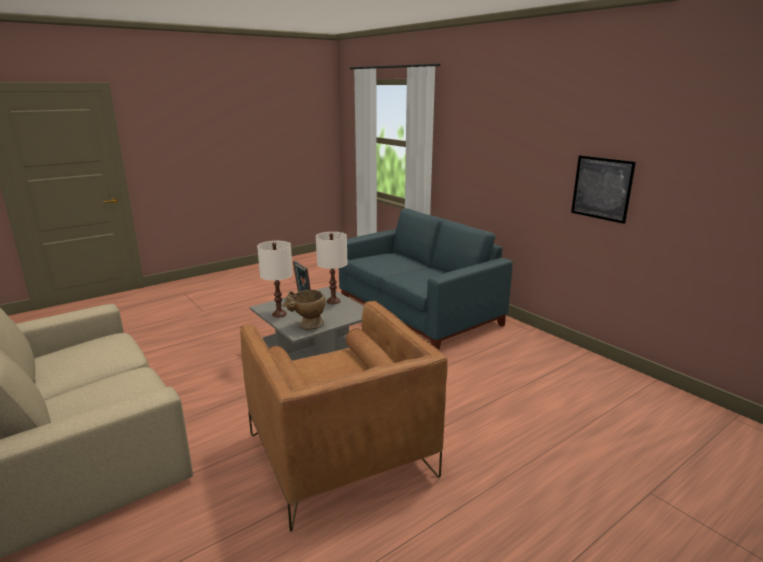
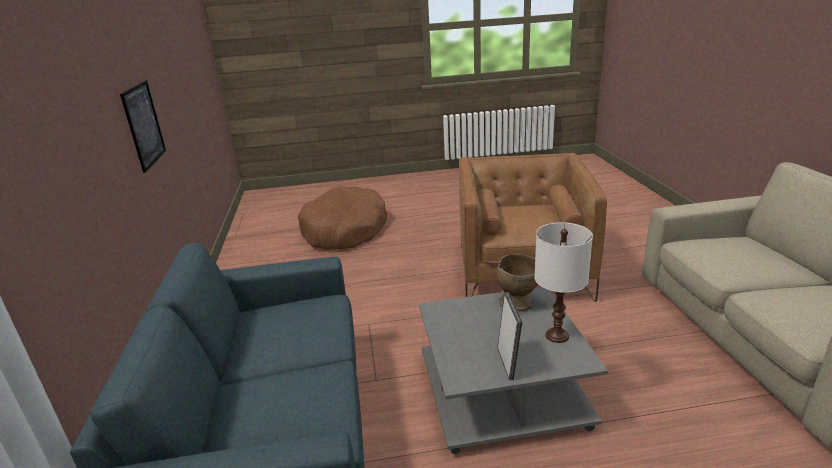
camera: 150 degrees left, 5 degrees up
(333, 301) = (462, 344): white table lamp -> none
(633, 469) = (345, 230): none -> brown dog bed

